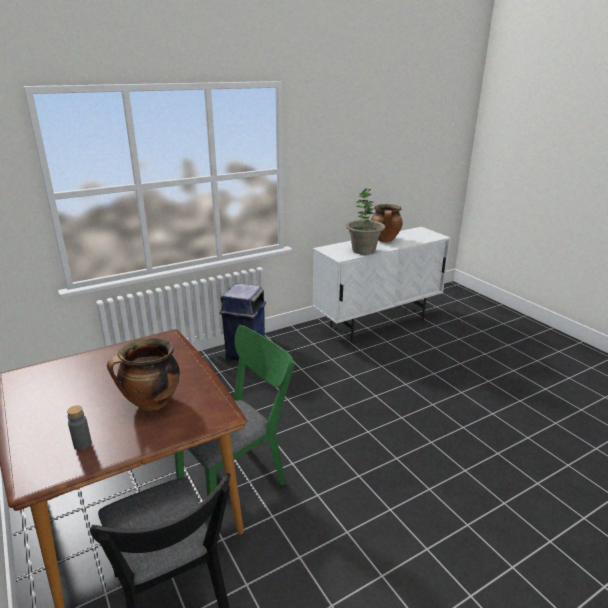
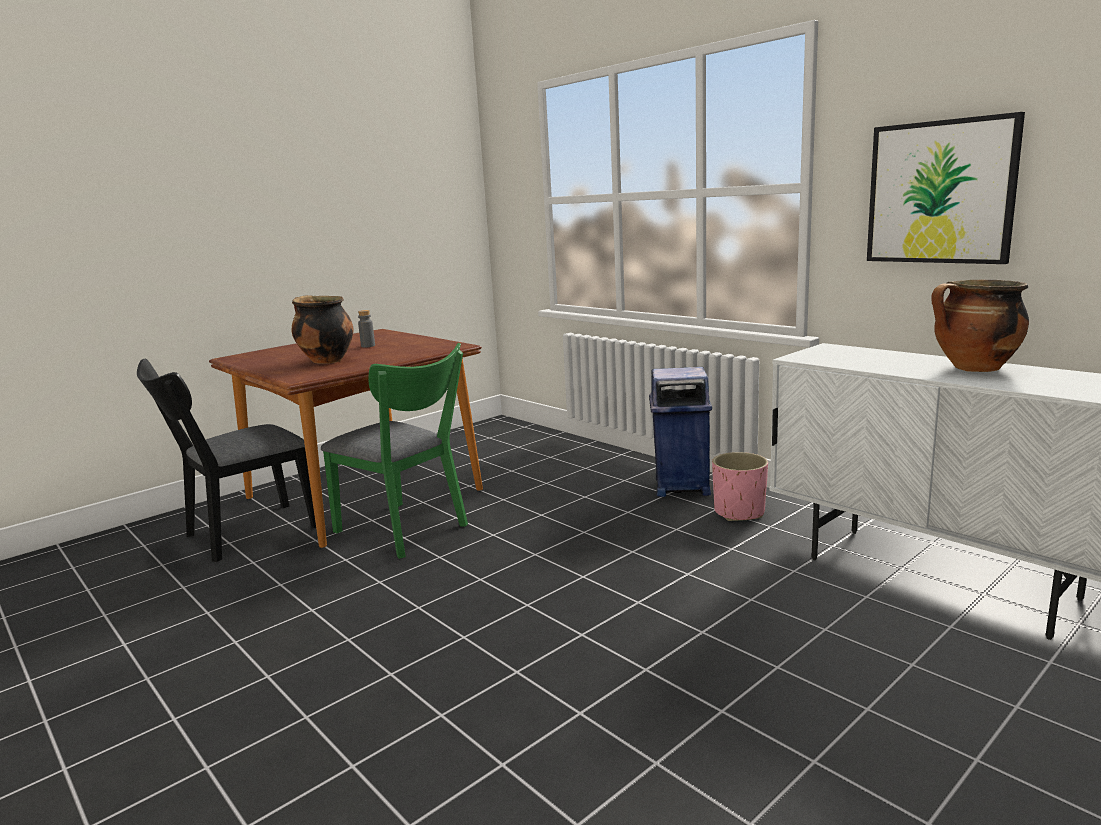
camera: 80 degrees right, 10 degrees down
(82, 444) = (270, 358): grey bottle -> grey bottle (368, 346)
(293, 347) = (739, 512): none -> pink planter
(338, 169) = (940, 192): none -> picture
(363, 250) = (867, 363): potted plant -> none

